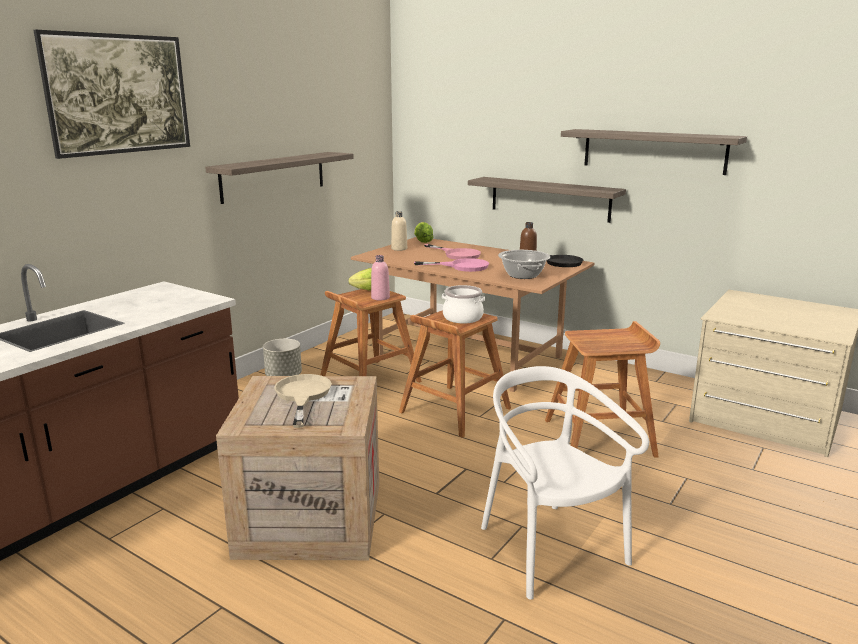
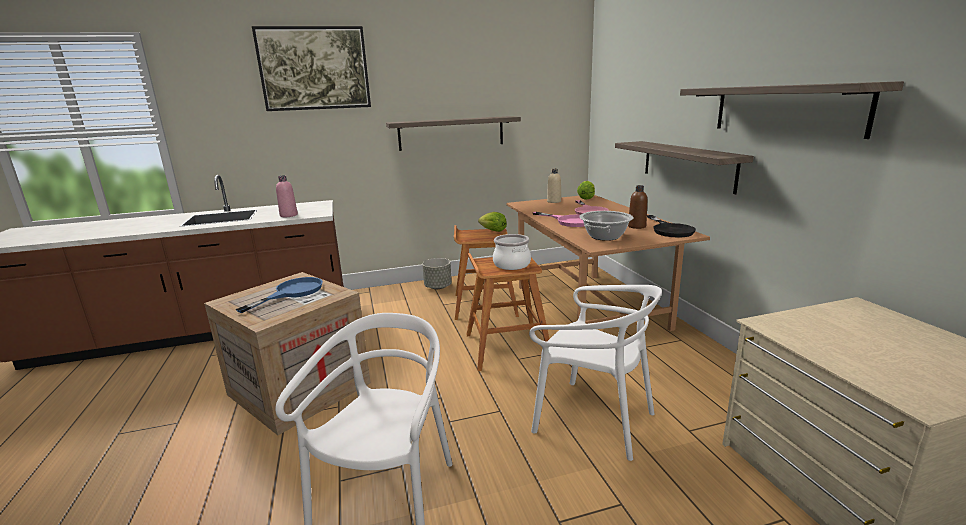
camera: 40 degrees right, 0 degrees up
(302, 396) = (292, 292): beige frying pan -> blue frying pan
(380, 298) = (488, 237): pink bottle -> pink bottle (288, 215)
(600, 437) = (593, 419): brown stool -> white chair

